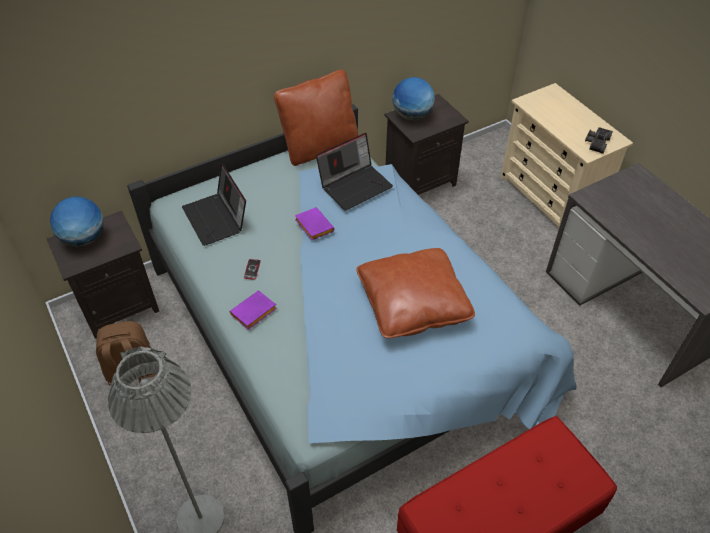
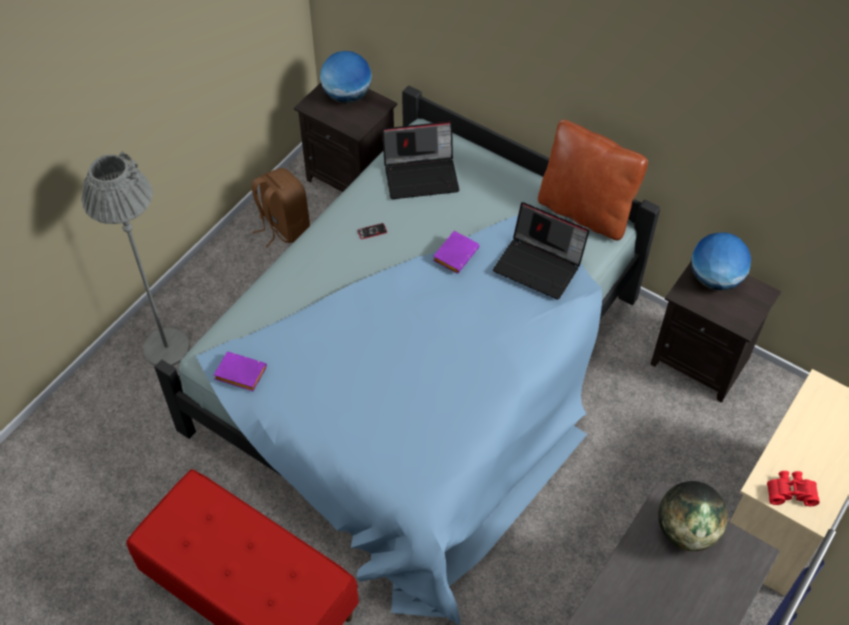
camera: 65 degrees right, 5 degrees up
(217, 219) = (422, 175): laptop -> laptop turned 135 degrees counterclockwise
(253, 313) = (319, 256): purple book -> purple book (239, 374)
(413, 304) = (396, 379): brown pillow -> none
(596, 143) = (790, 491): black binoculars -> red binoculars
(611, 196) = (686, 530): none -> globe

